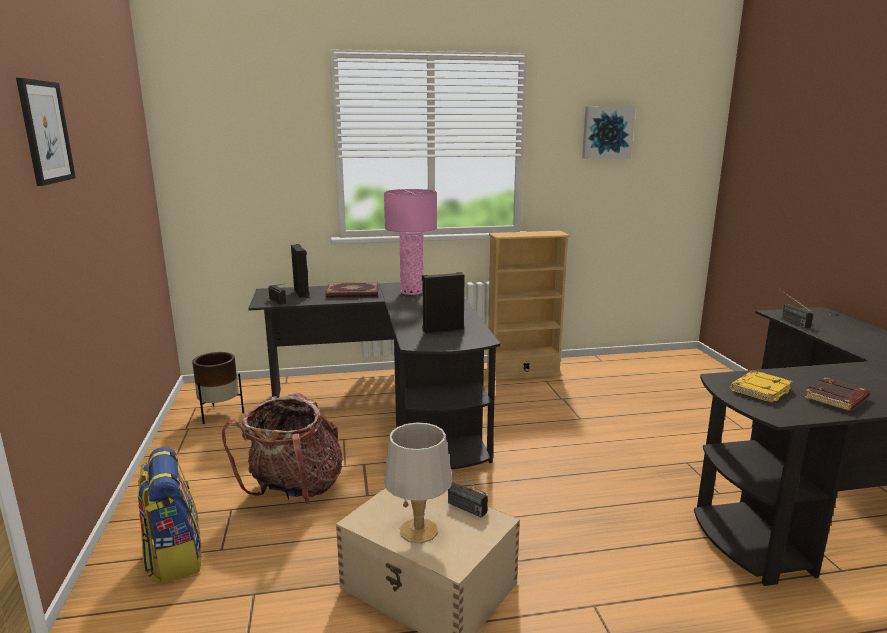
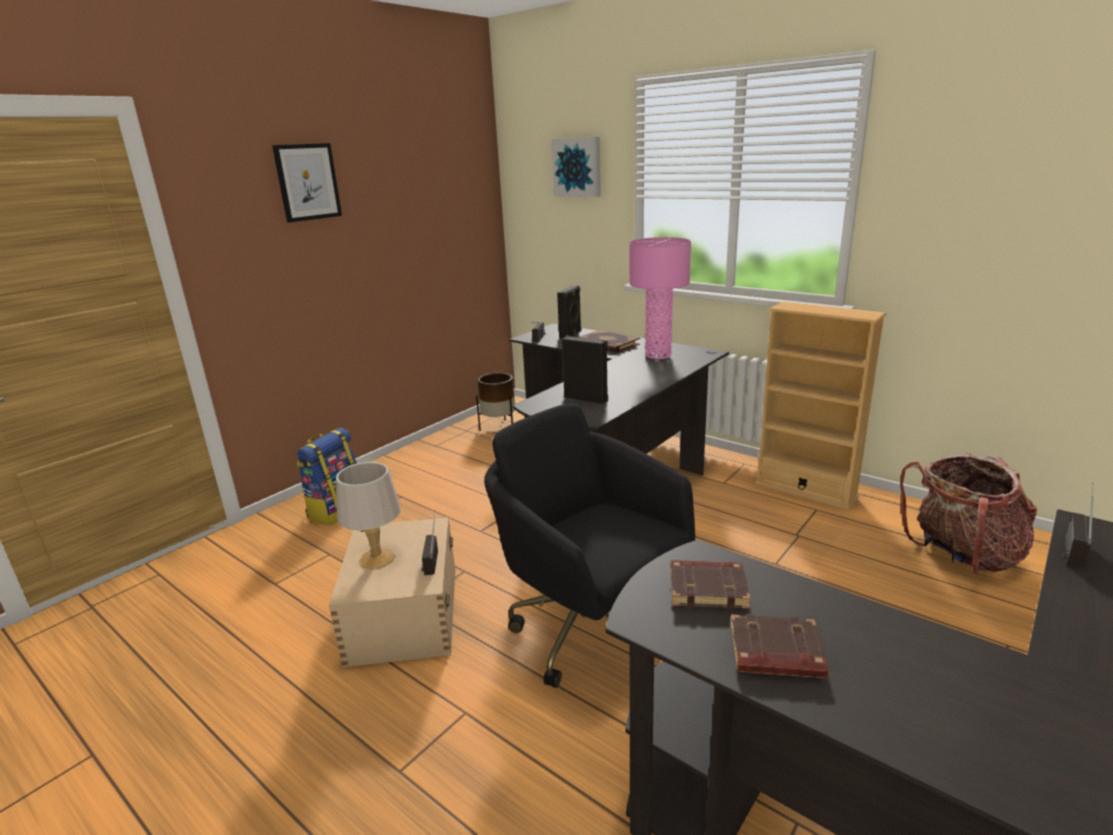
camera: 50 degrees right, 5 degrees up
(294, 490) = (449, 503): backpack -> backpack (961, 556)
(573, 512) = (592, 638): none -> black office chair
(607, 132) = (1009, 165): picture -> picture (577, 167)
(760, 390) = (708, 588): yellow book -> brown book

